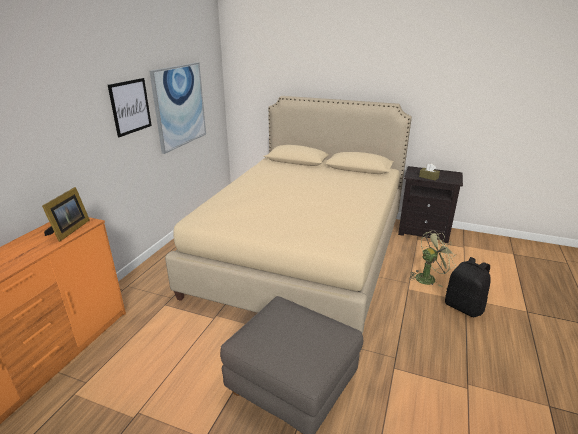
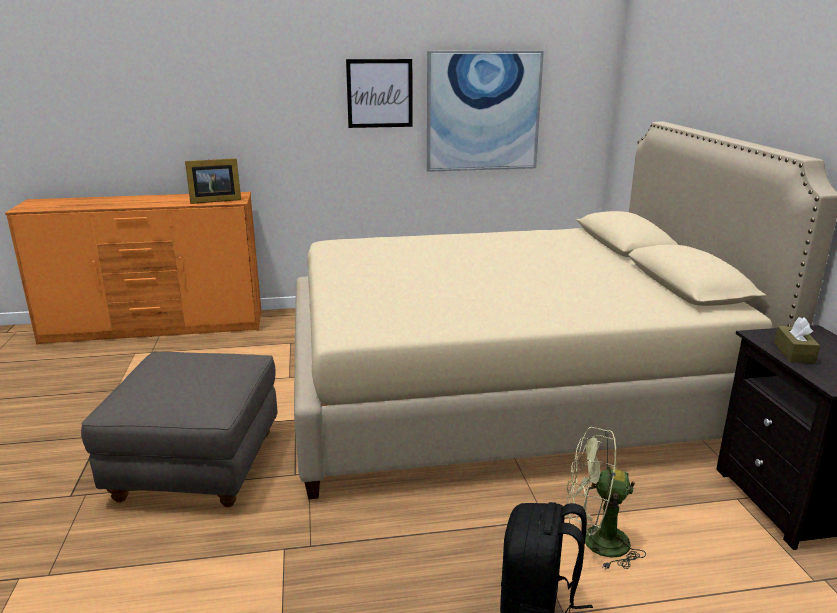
camera: 60 degrees right, 5 degrees down
(428, 277) = (595, 542): green fan -> green fan turned 150 degrees clockwise

